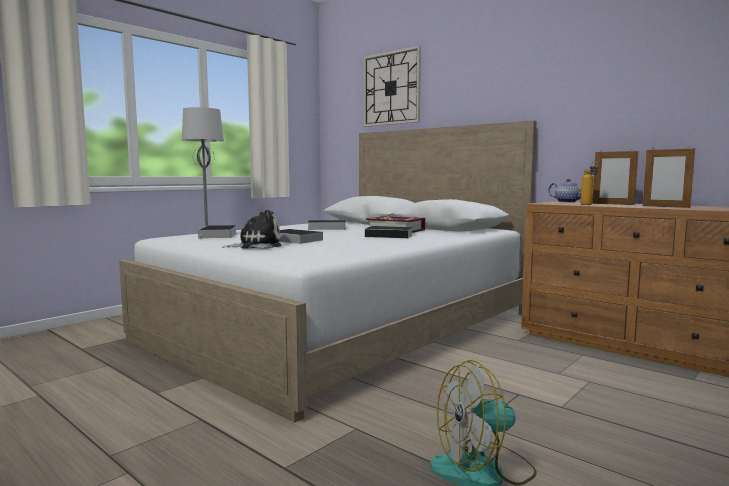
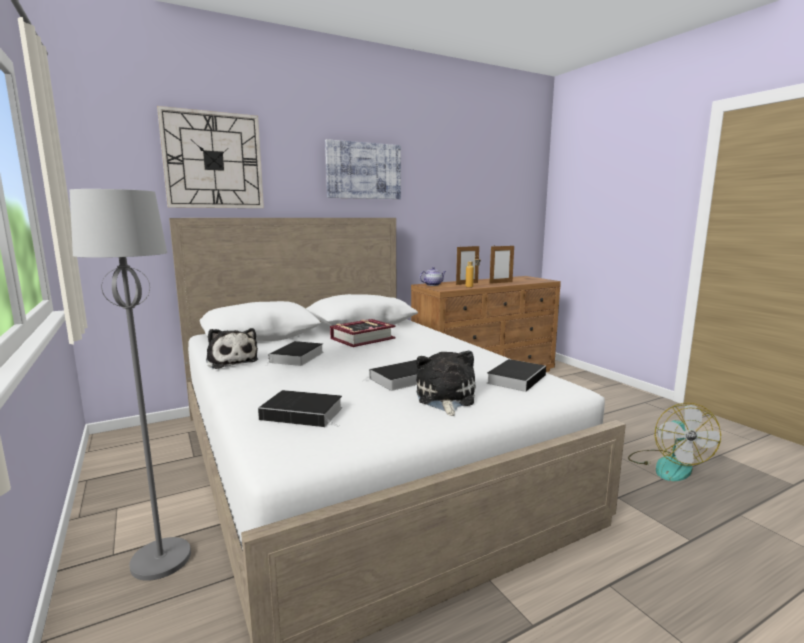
camera: 70 degrees left, 5 degrees up
(305, 224) = (231, 361): none -> plush toy
(391, 236) = (404, 345): book -> book (516, 378)
(509, 74) = (363, 171): none -> picture

